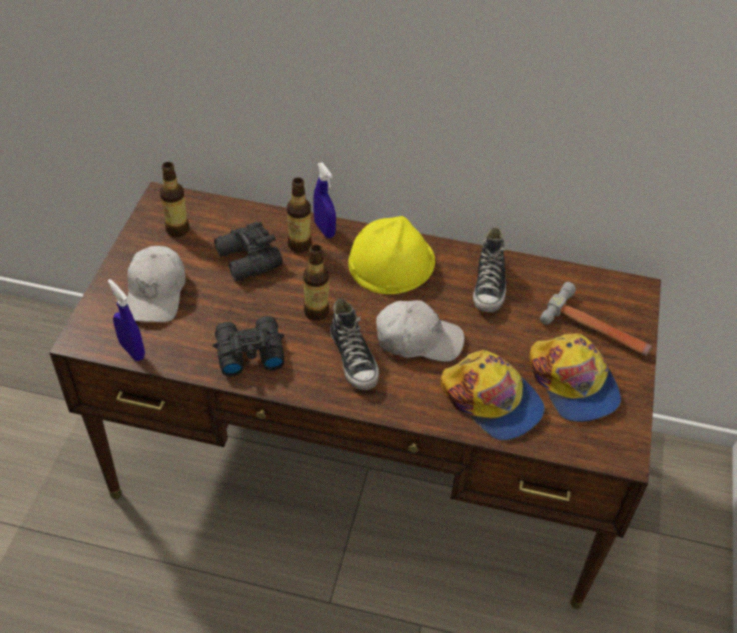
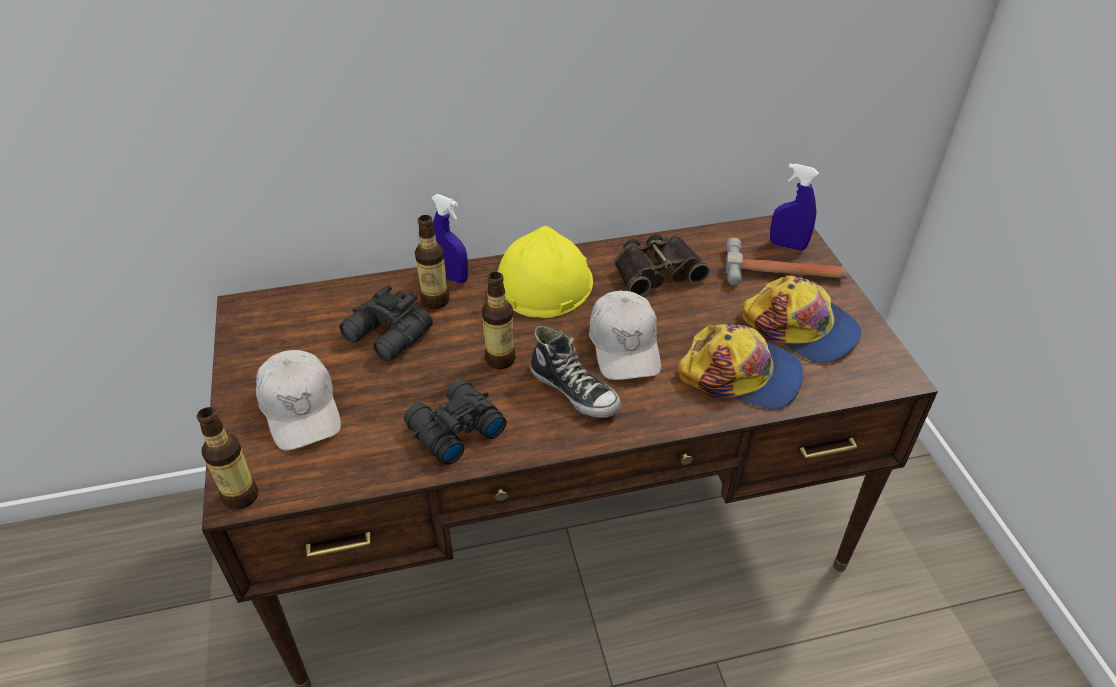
camera: 25 degrees left, 5 degrees down
(132, 350) = (312, 484): blue spray bottle -> blue spray bottle (787, 246)
(177, 229) = (283, 333): bottle -> bottle (241, 496)
(417, 339) = (625, 346): white cap -> white cap turned 105 degrees clockwise
(489, 286) = (656, 271): shoe -> binoculars

